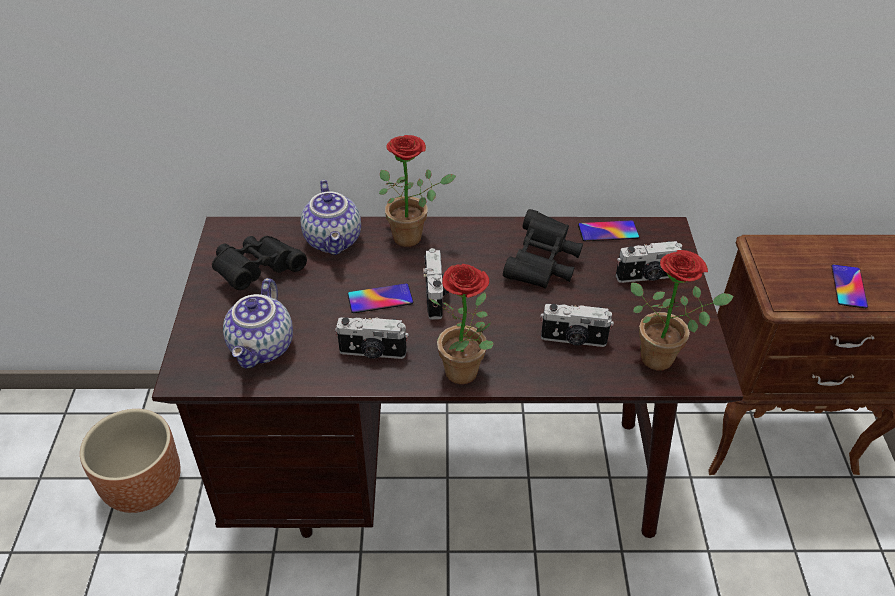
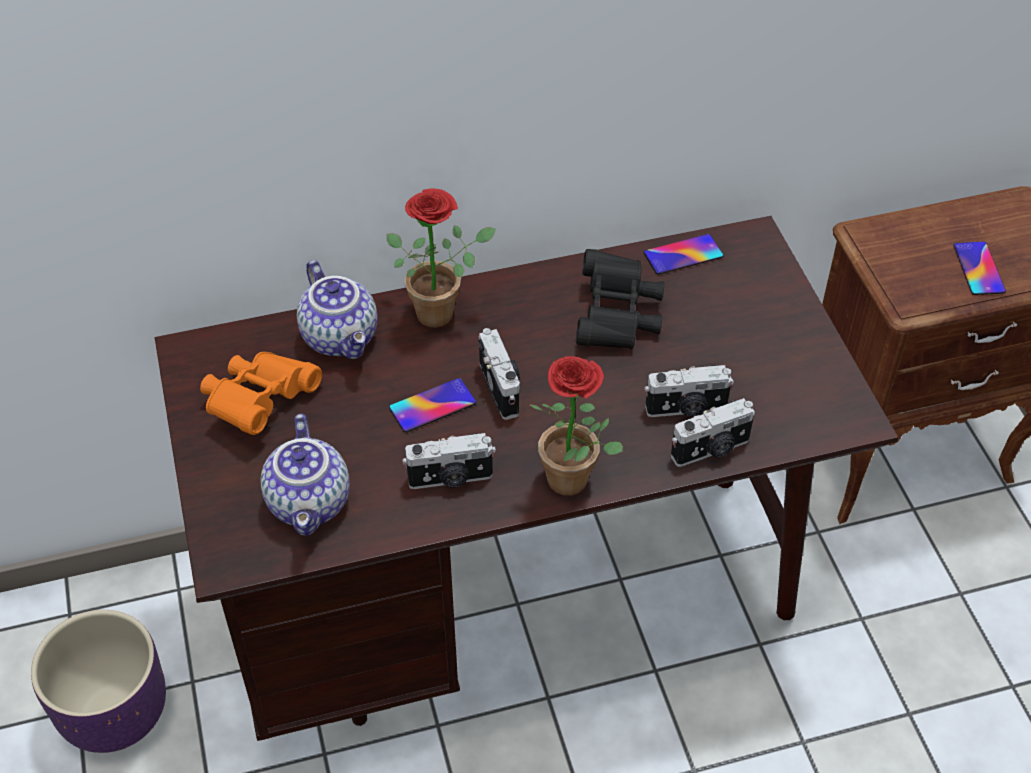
camera: 15 degrees left, 5 degrees up
(144, 486) = (115, 711): brown planter -> purple planter
(257, 272) = (259, 402): black binoculars -> orange binoculars
(646, 277) = (747, 308): camera -> camera (711, 450)
(663, 356) = (796, 407): potted plant -> none

